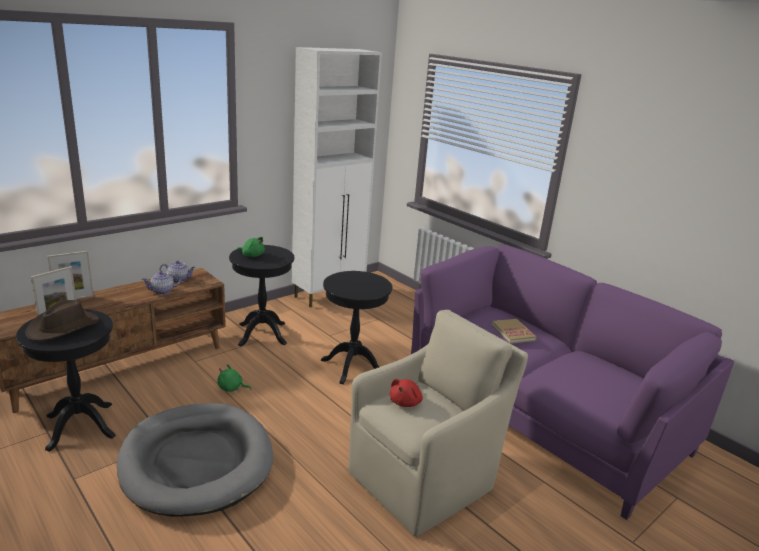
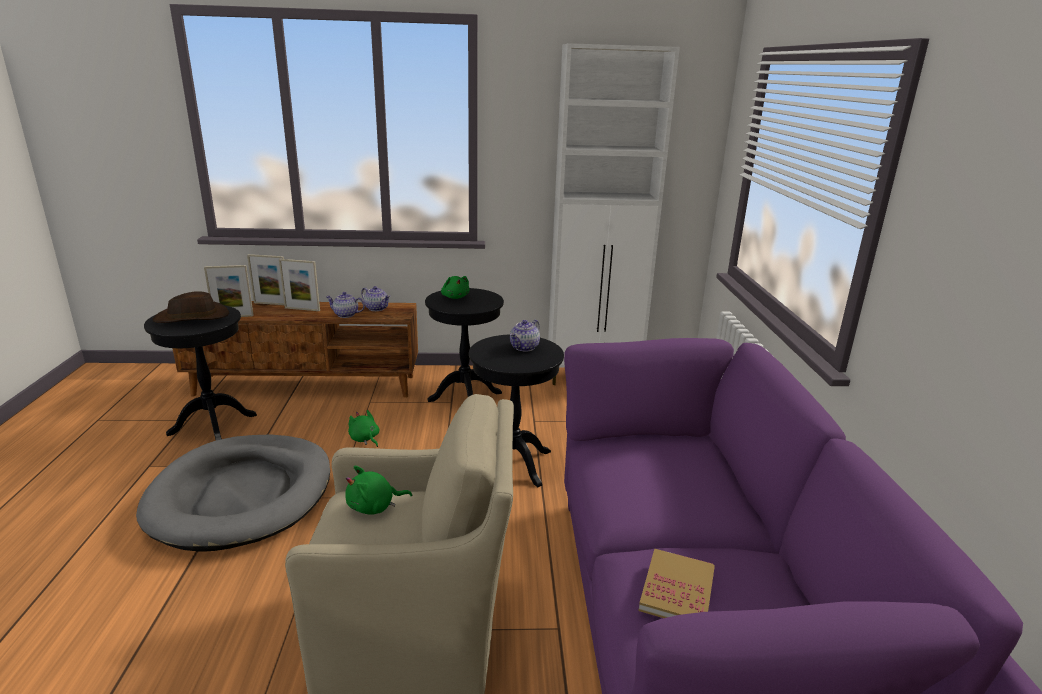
camera: 40 degrees right, 0 degrees up
(114, 296) = (302, 309): none -> picture frame
(358, 280) = (524, 347): none -> teapot
(406, 402) = (374, 507): red plush toy -> green plush toy
(513, 333) = (677, 482): book -> book (677, 590)

